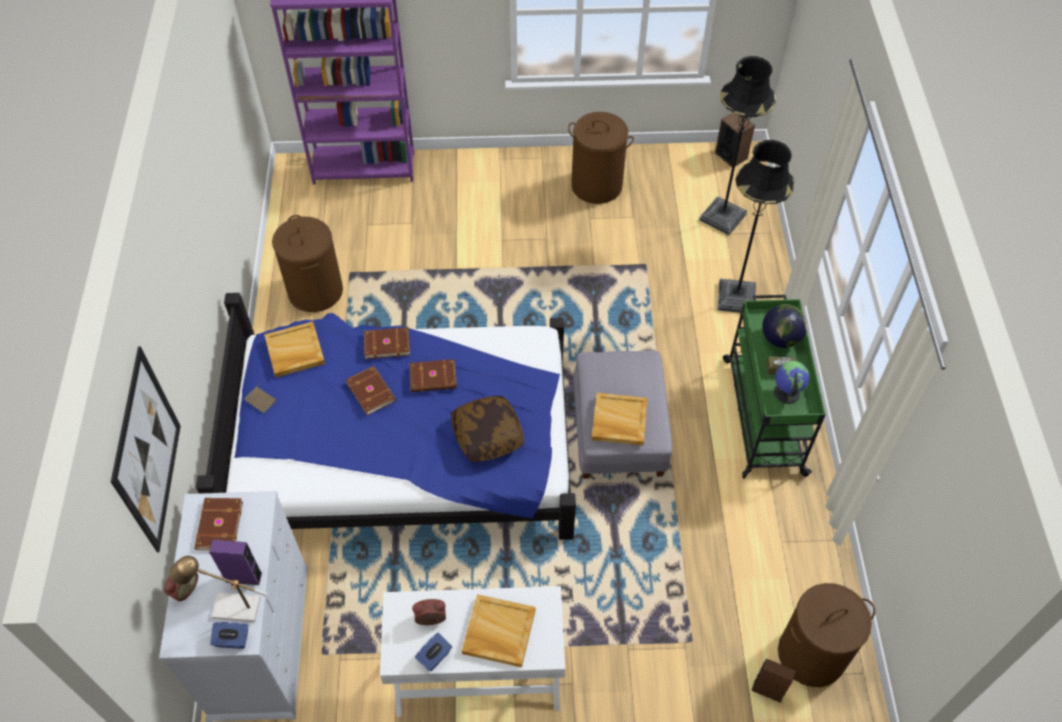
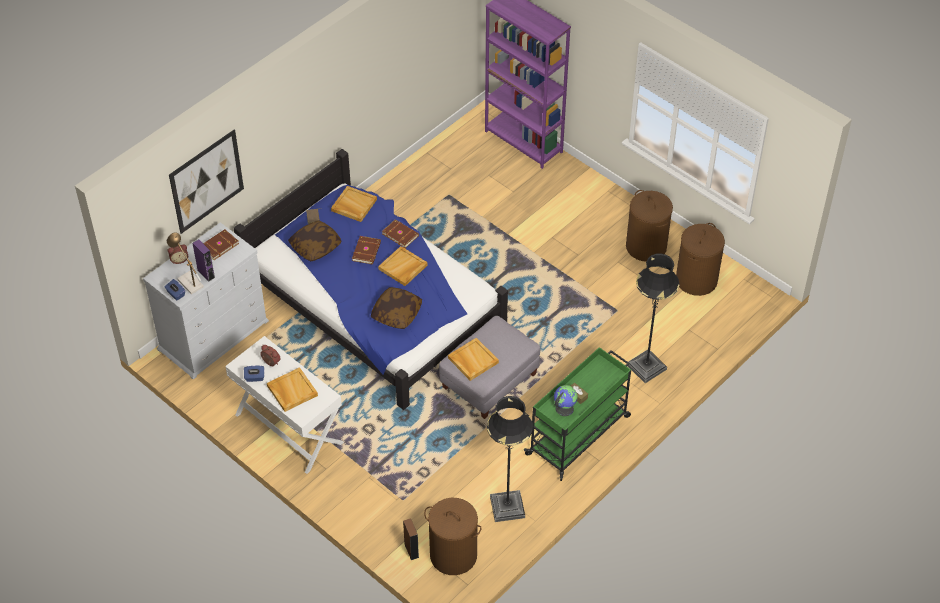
camera: 45 degrees right, 5 degrees down
(303, 432) = (315, 246): none -> pillow
(315, 291) = (420, 191): brown laundry basket -> brown laundry basket (696, 280)
(433, 378) = (403, 267): brown book -> beige tray
(722, 217) = (699, 319): black floor lamp -> black floor lamp (507, 507)
(731, 155) = (754, 289): speaker -> none
(780, 338) = (598, 382): globe -> none

